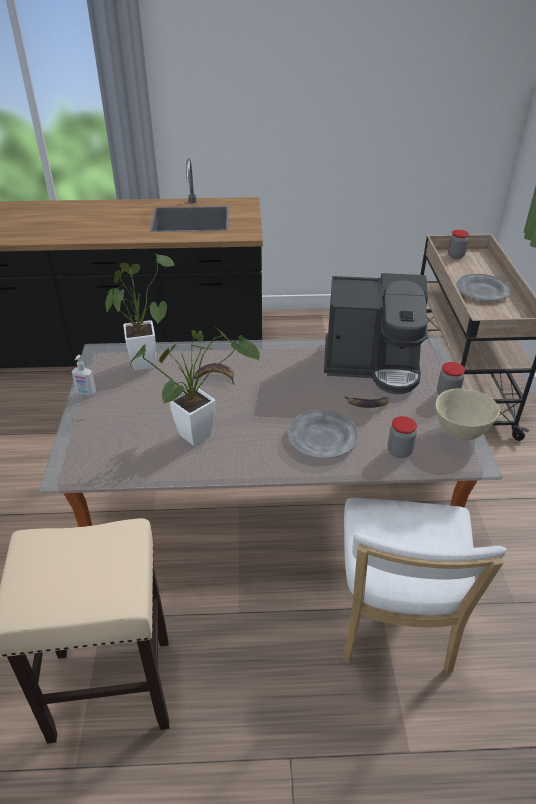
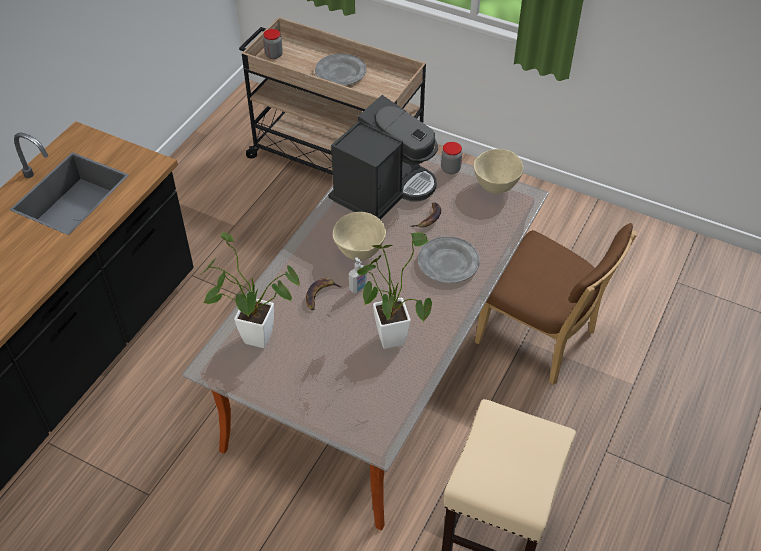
camera: 60 degrees left, 10 degrees up
(86, 393) = (271, 397): soap dispenser -> soap dispenser (358, 288)
(284, 380) = (360, 252): none -> beige bowl
(394, 623) = (540, 340): white chair -> brown chair
(399, 451) = (492, 228): jar -> none

